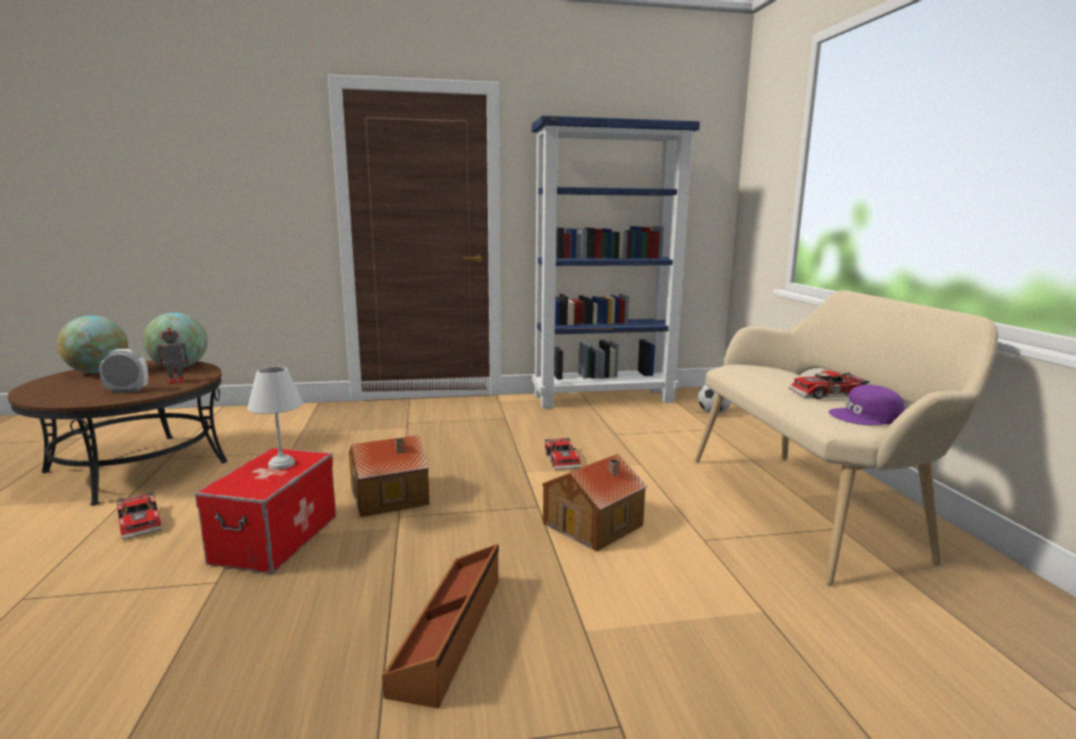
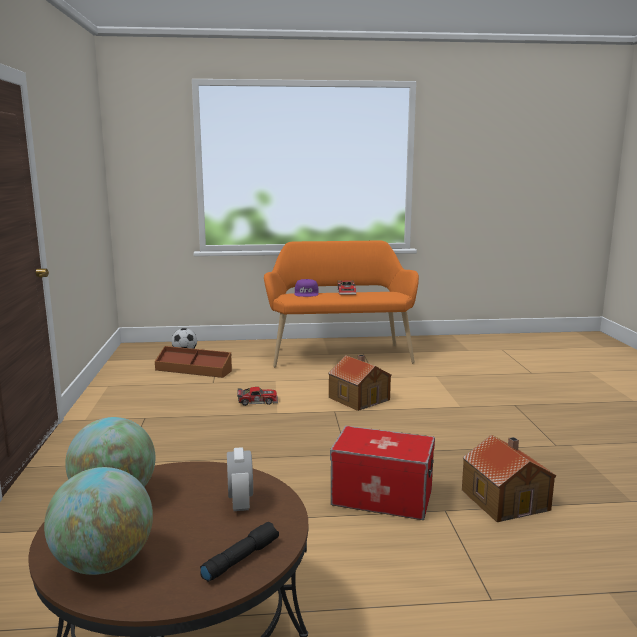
camera: 85 degrees left, 0 degrees up
(50, 394) = (240, 558): none -> black flashlight
(142, 522) = (353, 578): toy car -> none
(175, 381) = (203, 482): toy robot -> none
(280, 464) = (369, 440): white table lamp -> none
(391, 497) = (311, 459): toy house -> toy house (505, 499)
(451, 633) = (472, 433): brown storage box -> brown storage box (194, 370)
(604, 398) = (119, 379): blue bookcase -> none
(810, 506) = (340, 354): beige bench -> orange bench
(866, 416) = (382, 292): purple cap -> purple cap (307, 293)

